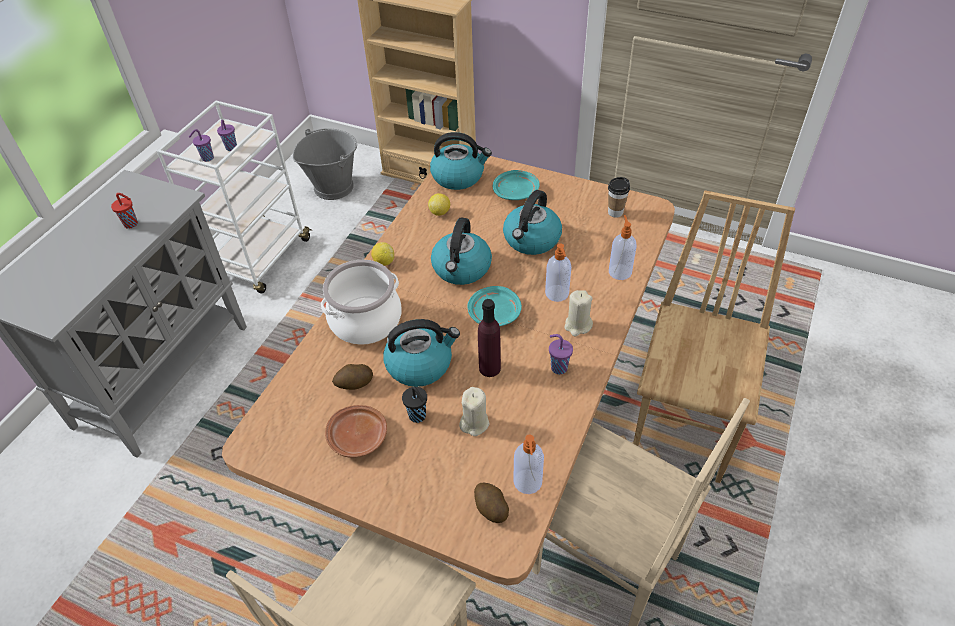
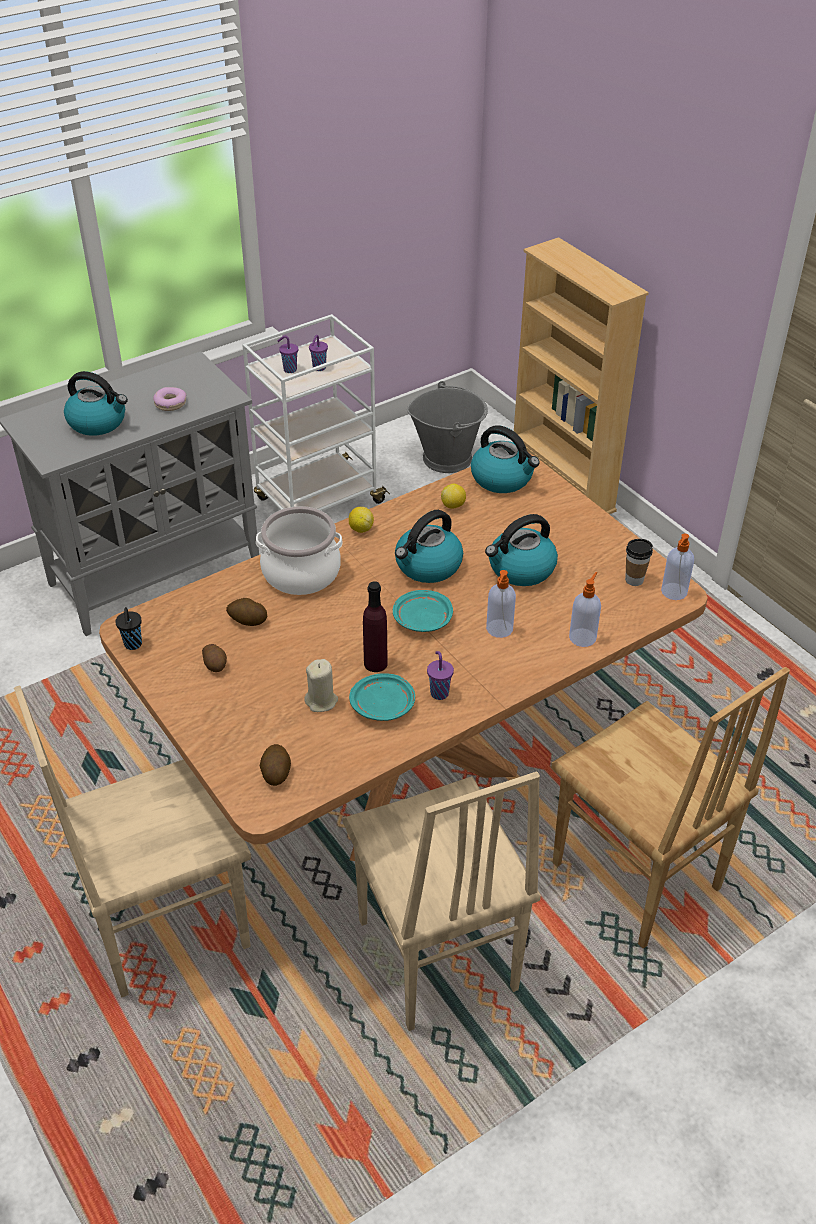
camera: 30 degrees right, 5 degrees down
(132, 224) = (170, 403): red cup -> donut
(358, 437) = (215, 664): brown plate -> potato
(418, 416) = (278, 672): black cup -> black cup (133, 645)
(420, 364) = (317, 631): kettle -> kettle (98, 422)
(516, 192) = (547, 517): turquoise plate -> turquoise plate (383, 705)
(528, 482) = (325, 770): soap dispenser -> soap dispenser (673, 592)
(577, 325) = (492, 666): beige candle -> none
(685, 429) = (634, 878): brown chair -> brown chair turned 90 degrees clockwise

